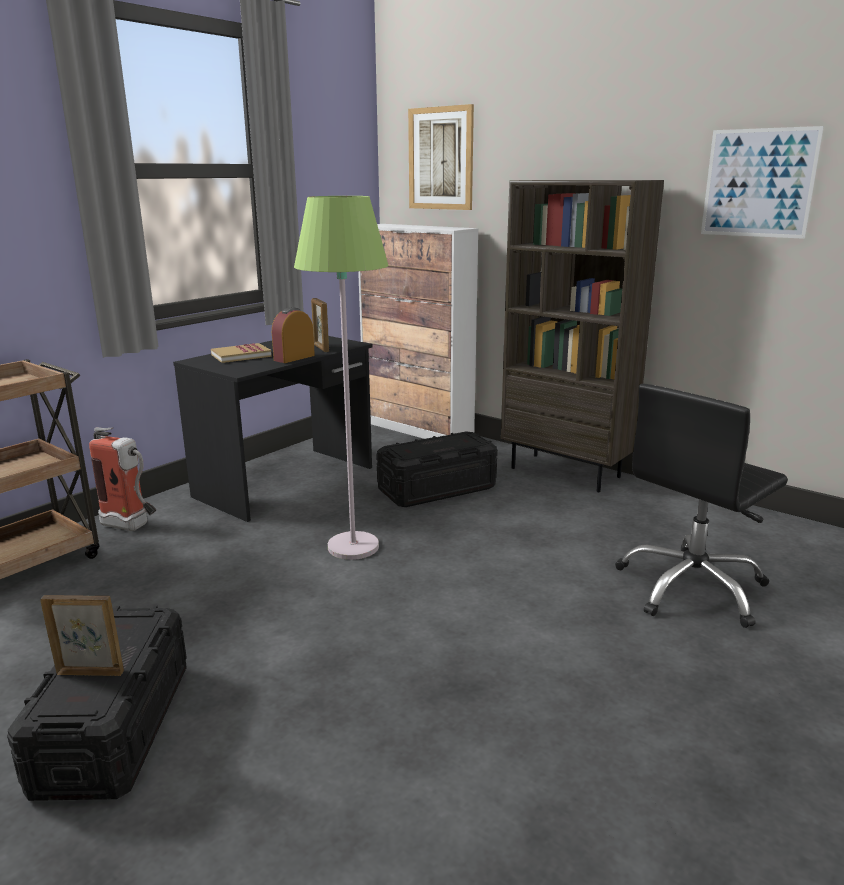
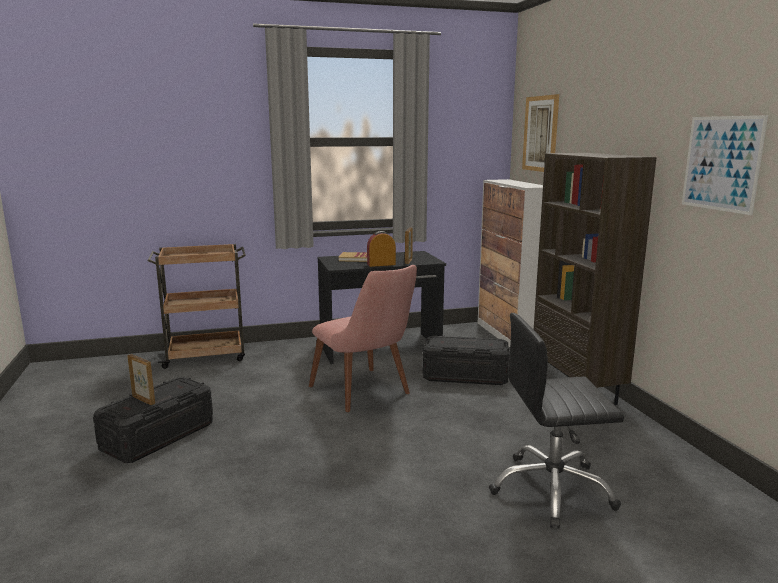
camera: 35 degrees right, 5 degrees down
(132, 526) = (274, 351): fire extinguisher -> none
(353, 547) = (367, 393): green floor lamp -> pink chair

